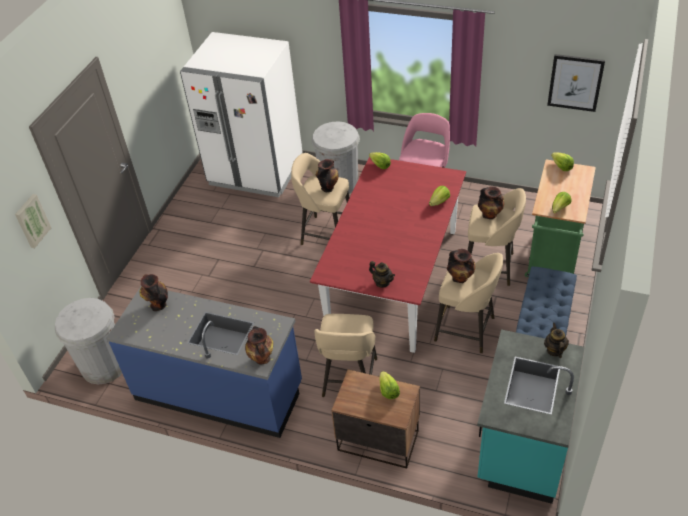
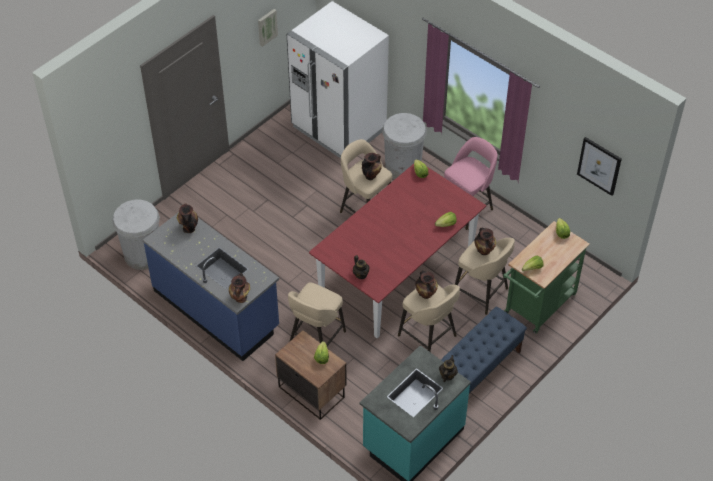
camera: 20 degrees right, 5 degrees up
(31, 220) = (121, 132): picture -> picture (267, 27)

